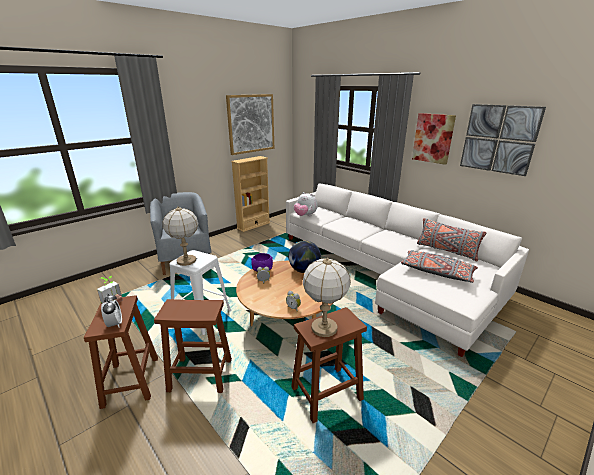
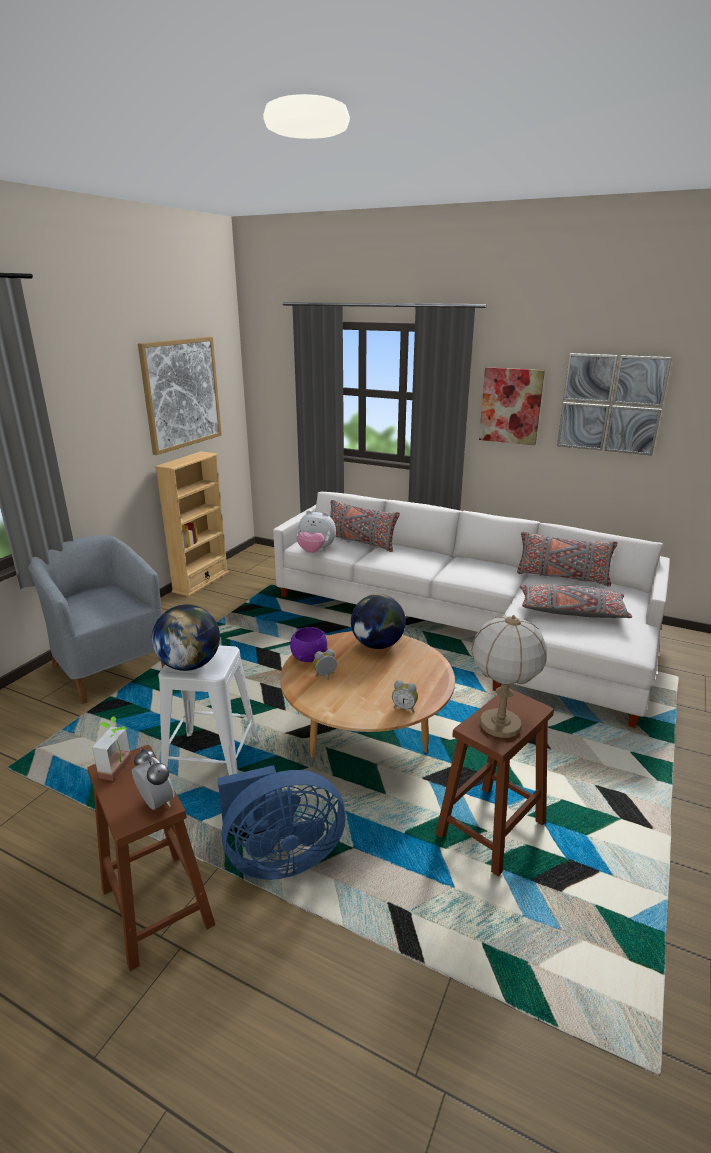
camera: 20 degrees left, 0 degrees up
(186, 261) = (189, 665): table lamp -> globe
(202, 375) = (279, 858): brown stool -> blue fan
(333, 214) = (360, 542): none -> grey pillow

